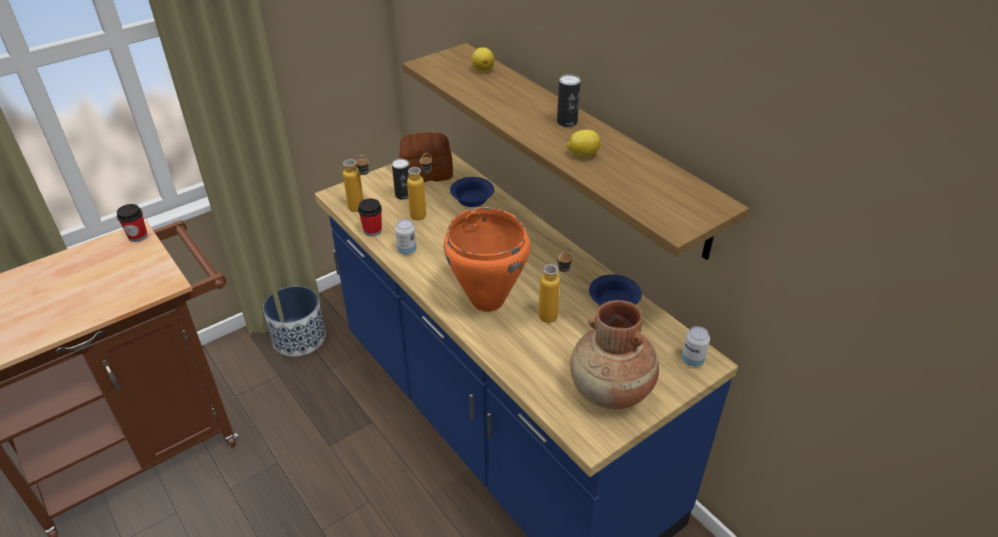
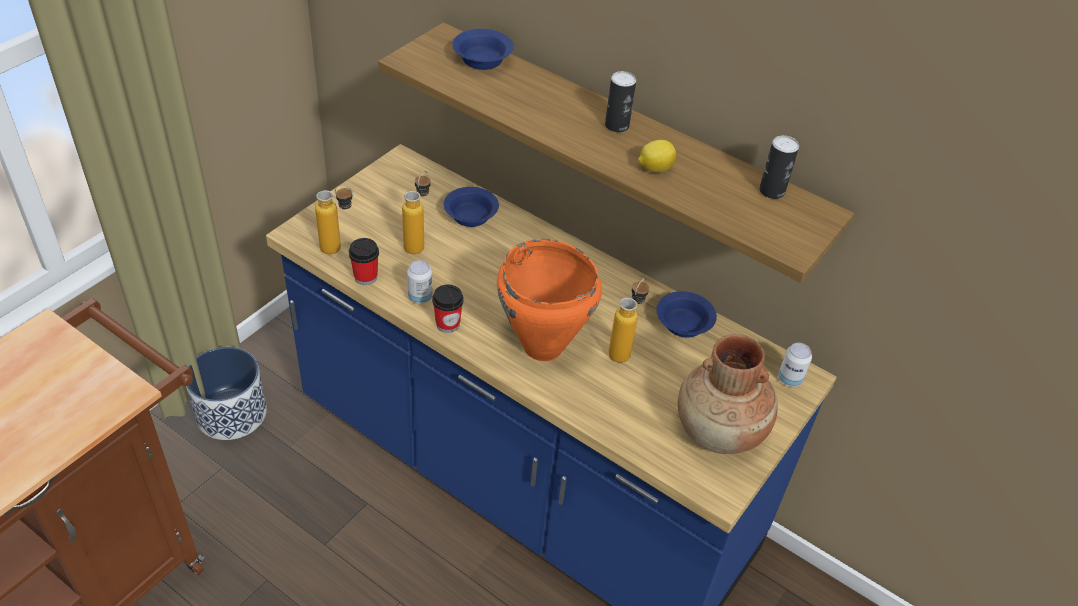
camera: 20 degrees left, 5 degrees up
(138, 236) = (49, 333): cup -> cup (447, 324)
(403, 195) = (383, 222): can -> can (771, 191)
(425, 173) = (398, 187): bread -> none
(483, 69) = (483, 60): lemon -> blue bowl

